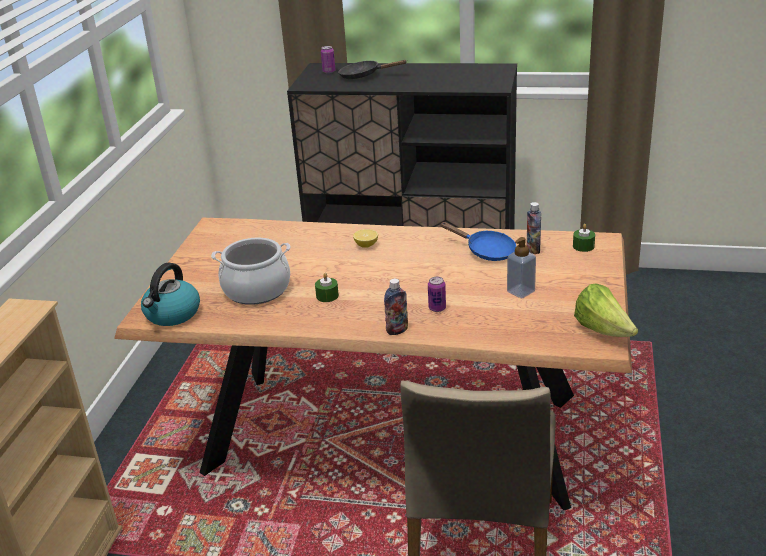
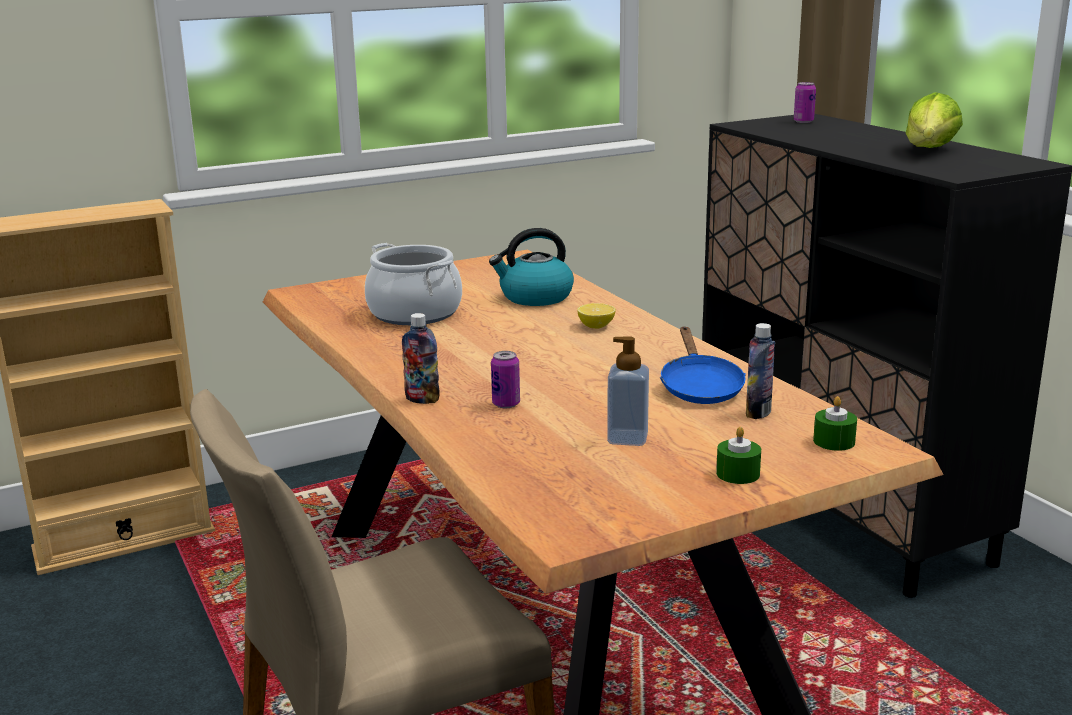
camera: 50 degrees right, 10 degrees down
(172, 314) = (317, 299): kettle -> kettle (535, 297)
(327, 296) = (449, 345): green candle -> green candle (738, 474)
(364, 76) = (828, 132): black frying pan -> none
(603, 330) = (607, 524): lettuce -> lettuce (929, 151)

